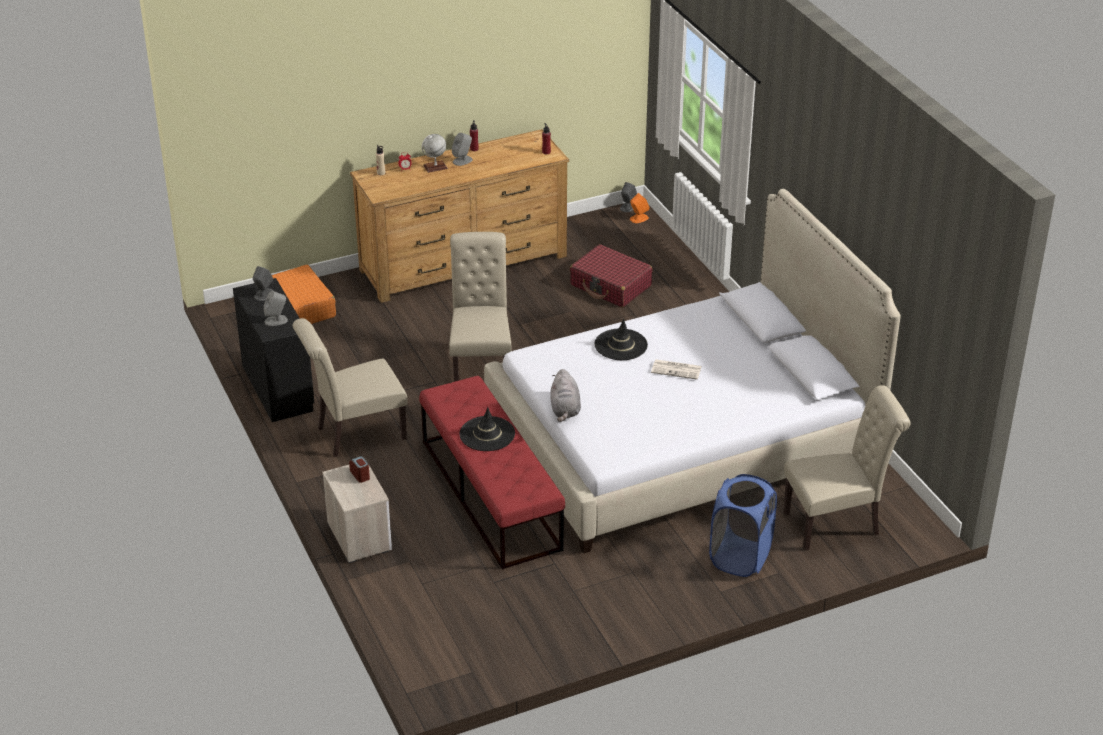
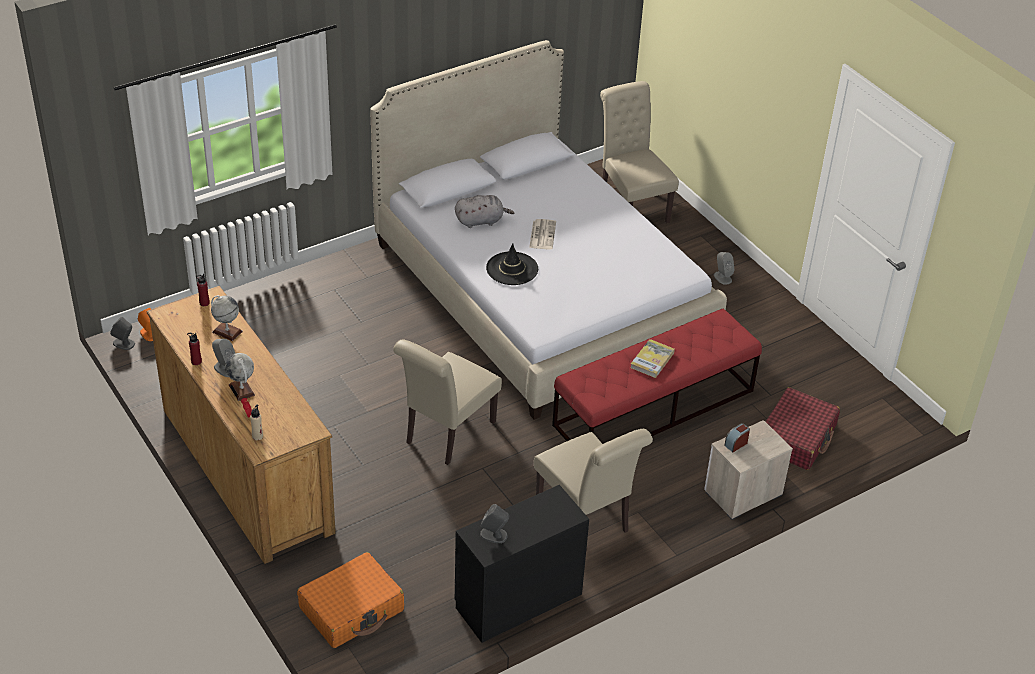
camera: 100 degrees left, 5 degrees up
(276, 320) = (544, 514): grey speaker -> grey speaker (722, 277)
(481, 364) = (446, 435): beige chair -> beige chair turned 45 degrees counterclockwise
(487, 434) = (652, 360): black hat -> book
(507, 161) = (227, 332): none -> globe
(565, 410) = (621, 300): grey plush toy -> grey plush toy (481, 221)
(611, 286) = (288, 348): red suitcase -> red suitcase (796, 437)
(740, 557) = (689, 255): blue laundry basket -> none

